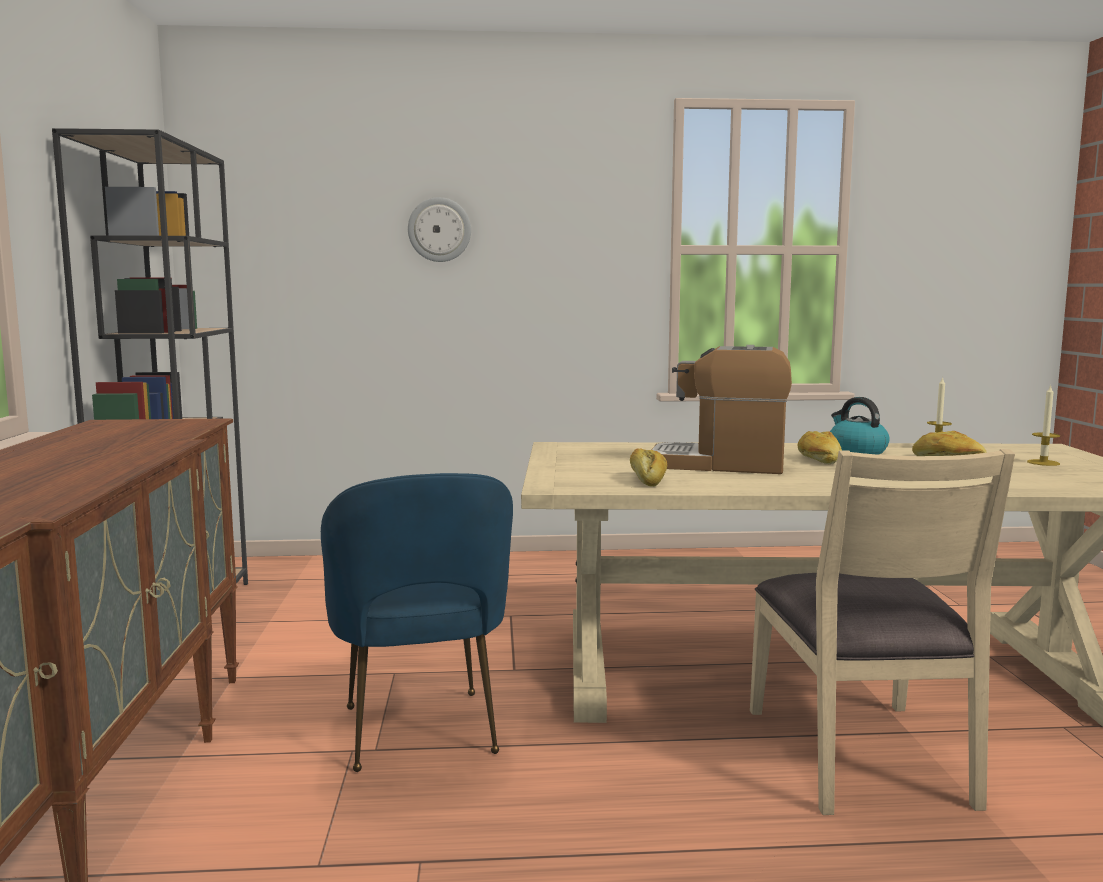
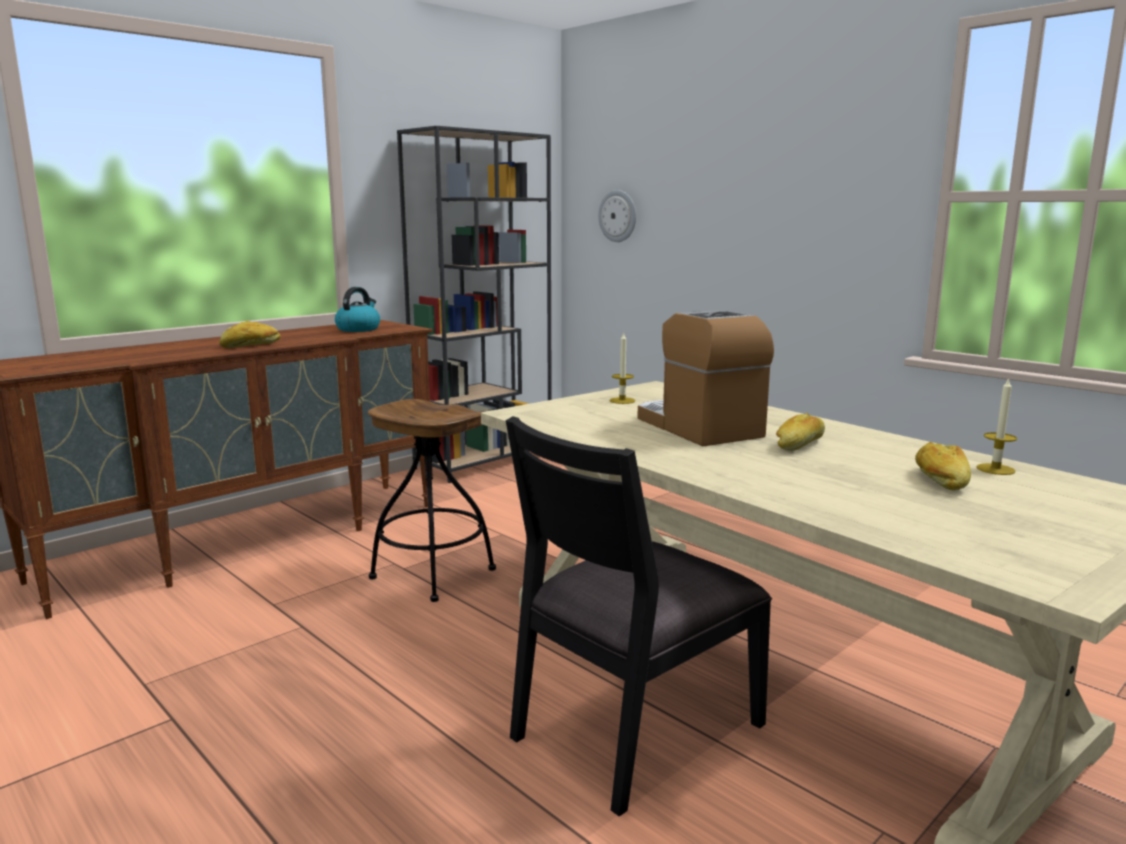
camera: 50 degrees right, 5 degrees up
(420, 738) = (432, 573): blue chair -> brown stool
(439, 229) = (725, 181): wall clock -> wall clock (618, 216)
(648, 480) = (589, 424): bread -> bread (251, 345)
(856, 451) = (883, 448): kettle -> kettle (358, 329)
(861, 756) = (633, 729): beige chair -> black chair
(1043, 463) = (1052, 515): candle -> candle (622, 400)

